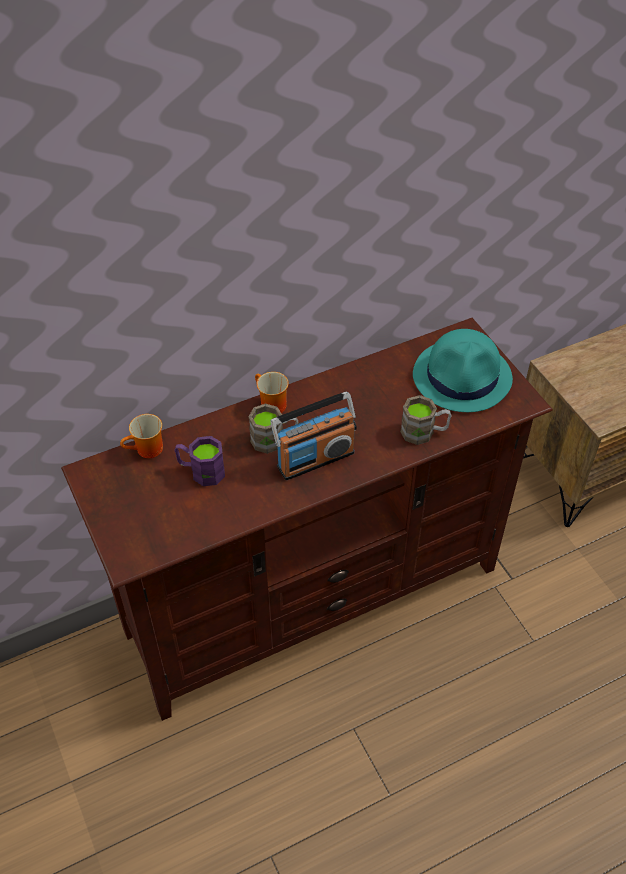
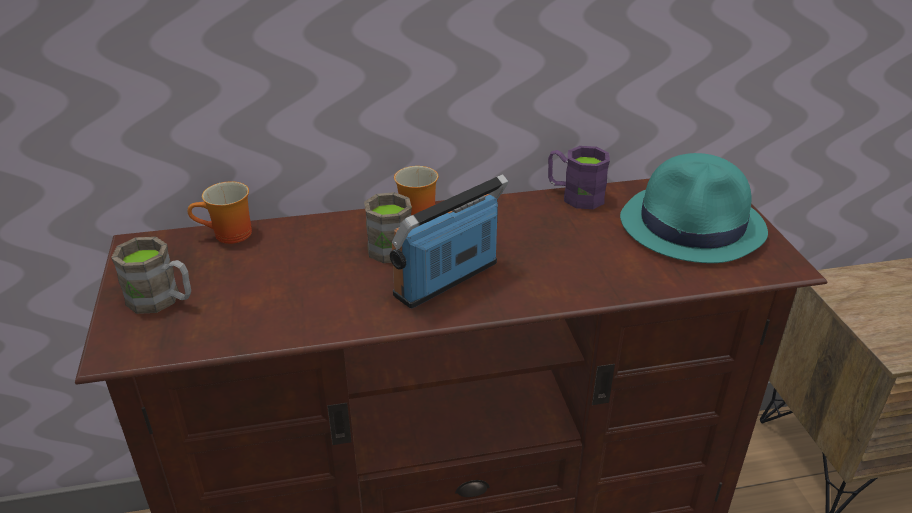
camera: 15 degrees right, 15 degrees down
(201, 471) = (284, 267): purple mug -> purple mug (575, 195)
(315, 459) = (447, 280): radio -> radio turned 150 degrees clockwise
(424, 432) = (619, 275): brown mug -> brown mug (162, 300)

